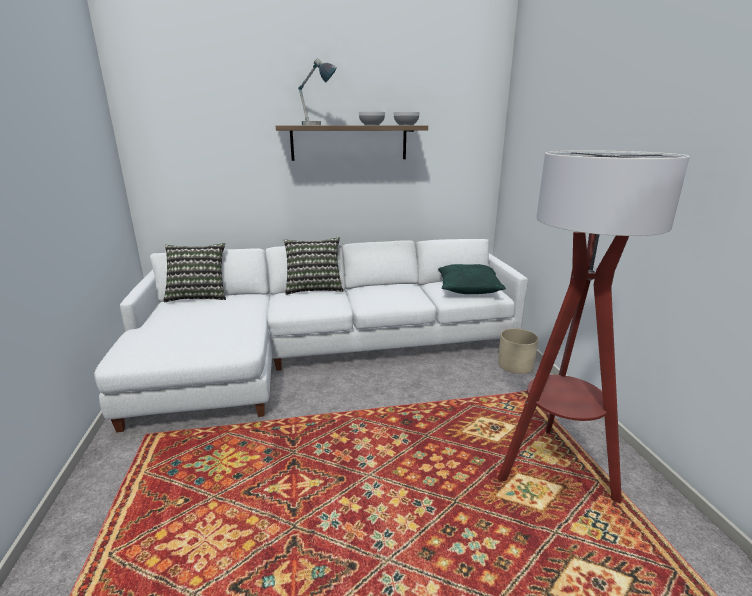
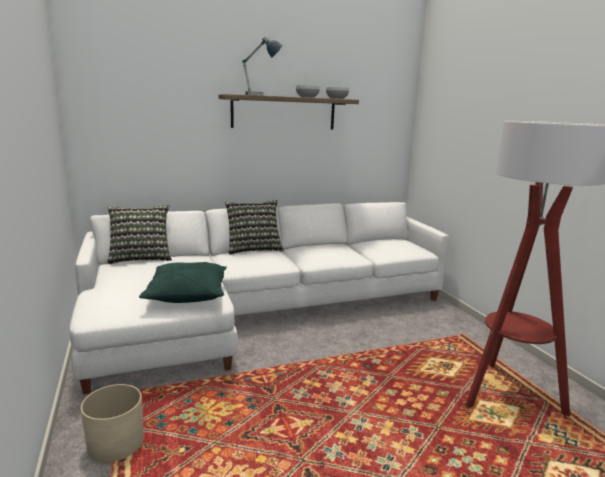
camera: 10 degrees left, 5 degrees down
(468, 288) = (395, 246): green pillow -> green pillow (187, 294)
(515, 365) = (442, 314): beige planter -> beige planter (115, 442)

